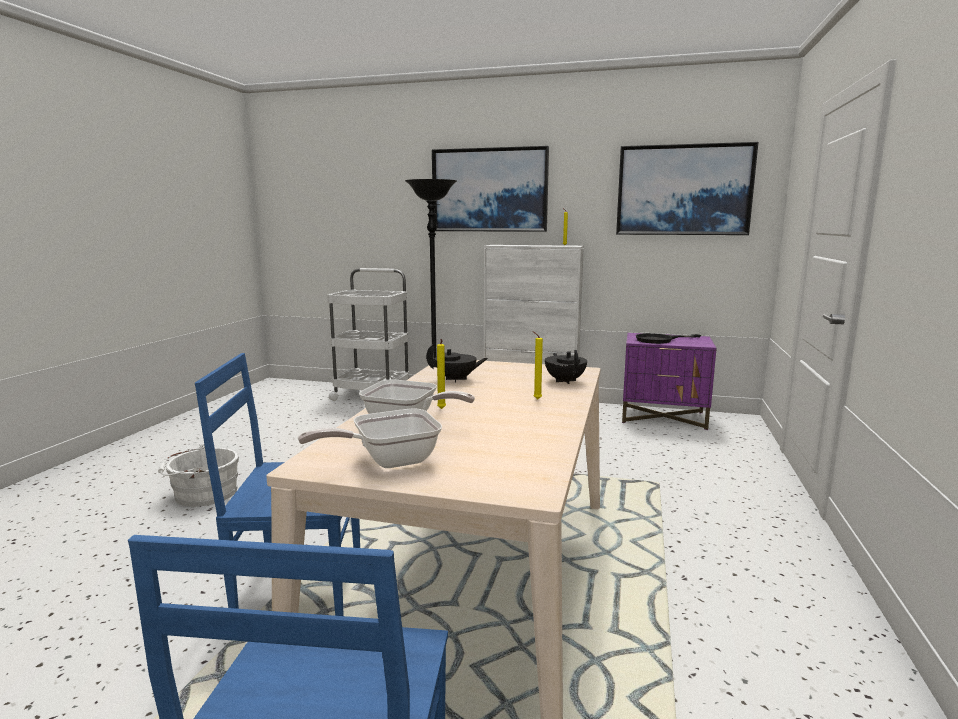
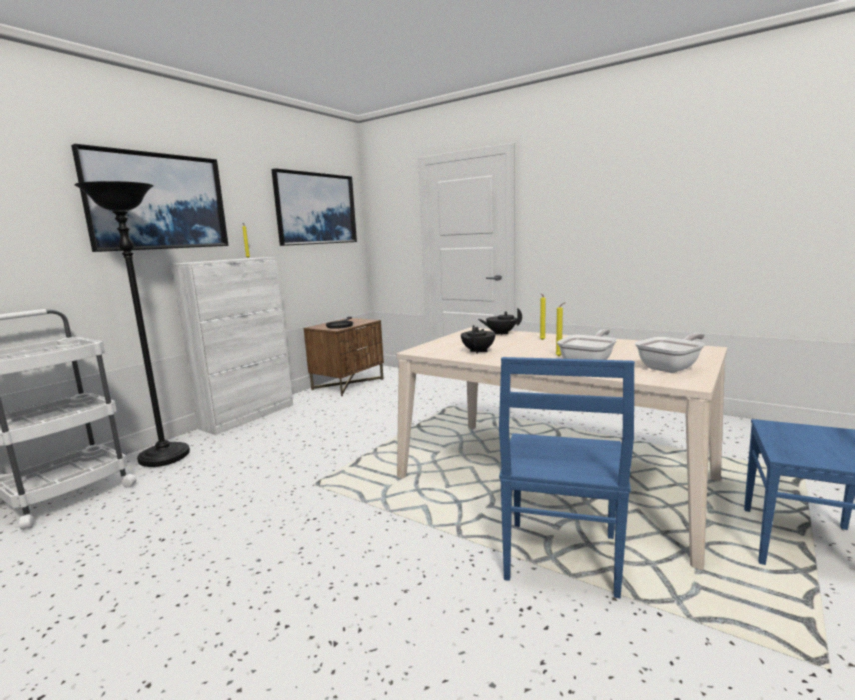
camera: 70 degrees left, 0 degrees up
(202, 494) = (272, 657): white bucket -> none
(387, 461) = (671, 367): frying pan -> frying pan turned 120 degrees counterclockwise
(664, 417) = (348, 384): purple nightstand -> brown nightstand

